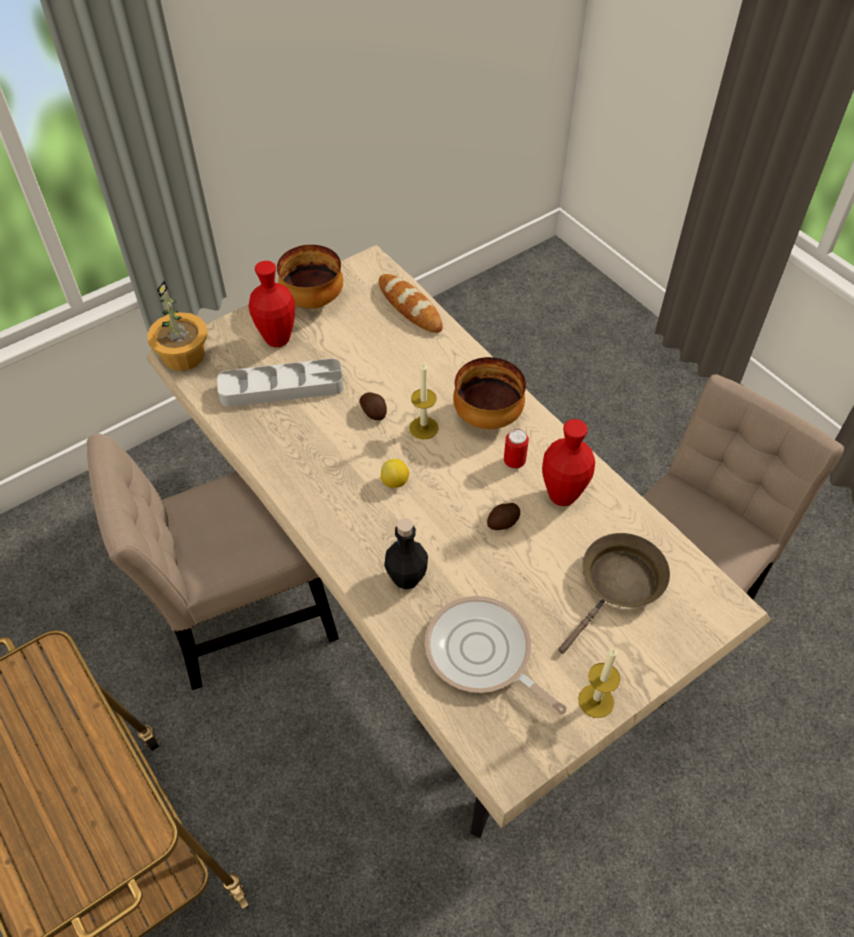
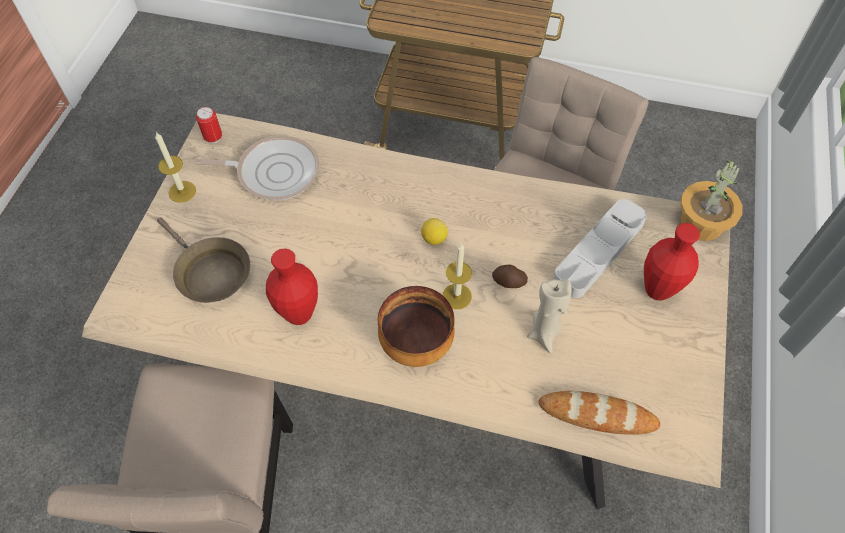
camera: 140 degrees right, 5 degrees up
(312, 301) = (683, 351): bowl -> none
(388, 365) = (544, 333): none -> beige candle
(406, 578) = (362, 183): black bottle -> none
(504, 522) = (328, 263): potato -> none
(514, 462) = (359, 317): can -> can (213, 137)
(618, 585) = (210, 273): brown frying pan -> brown frying pan turned 45 degrees counterclockwise

